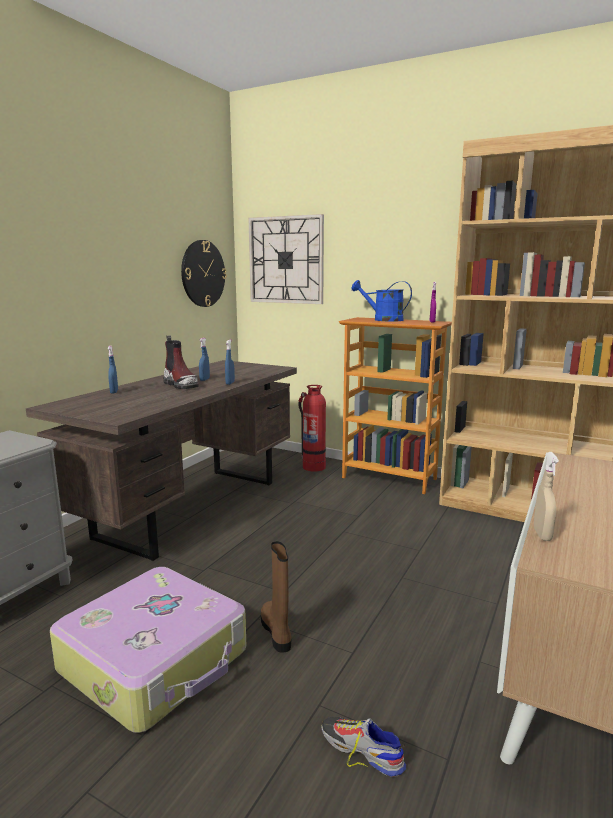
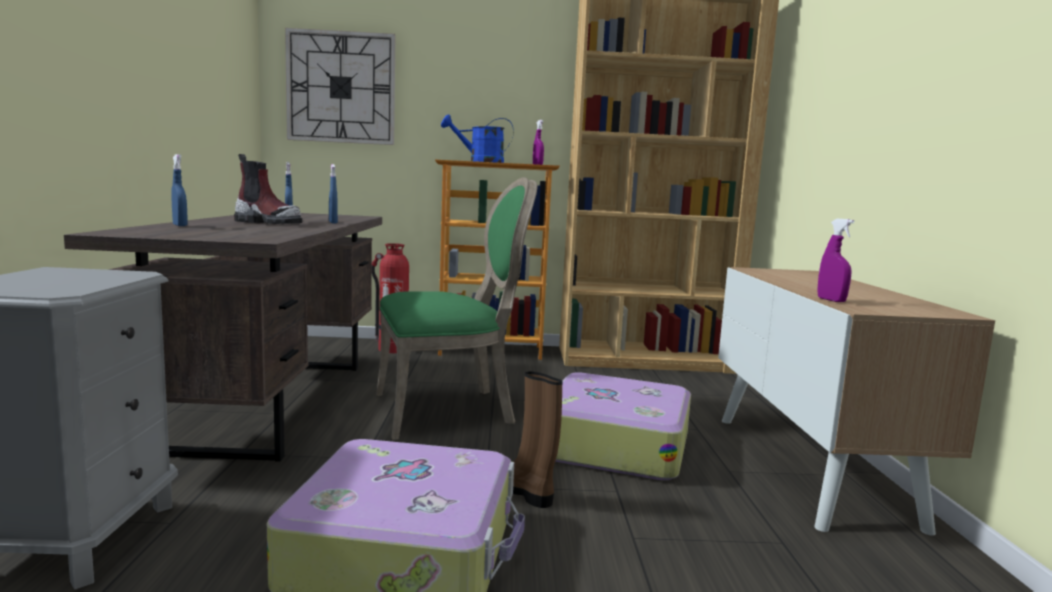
camera: 30 degrees left, 5 degrees down
(203, 273) = (232, 91): wall clock -> none
(300, 536) = (449, 410): none -> green chair
(361, 750) = (710, 558): shoe -> none
(398, 602) = (613, 444): none -> suitcase
(542, 535) = (831, 300): beige spray bottle -> purple spray bottle

